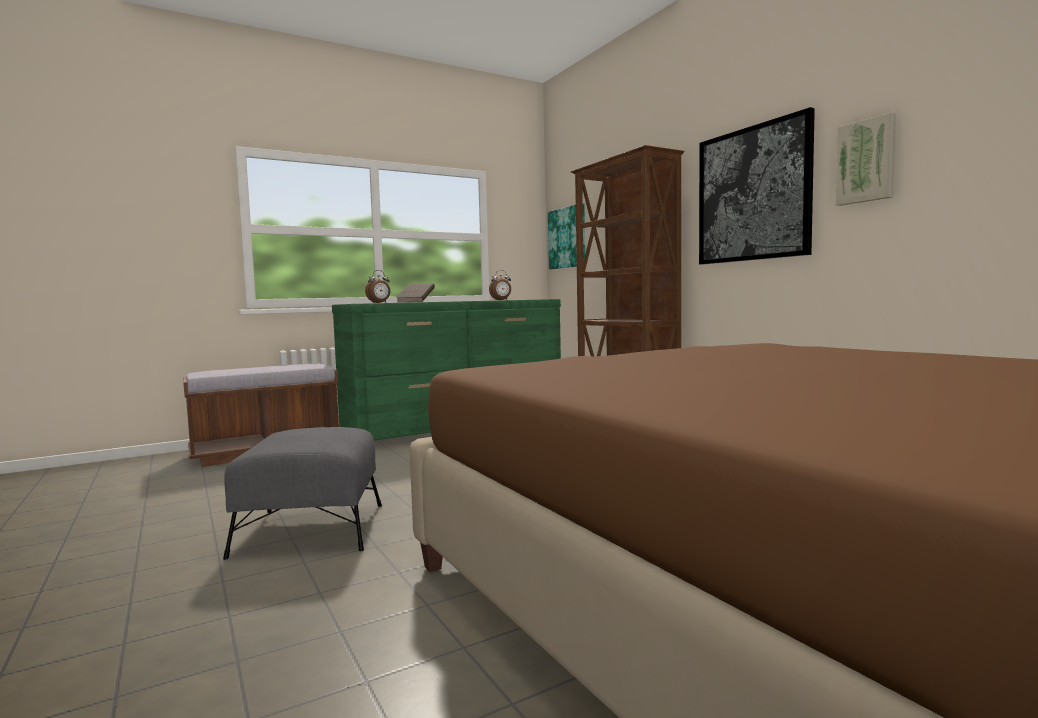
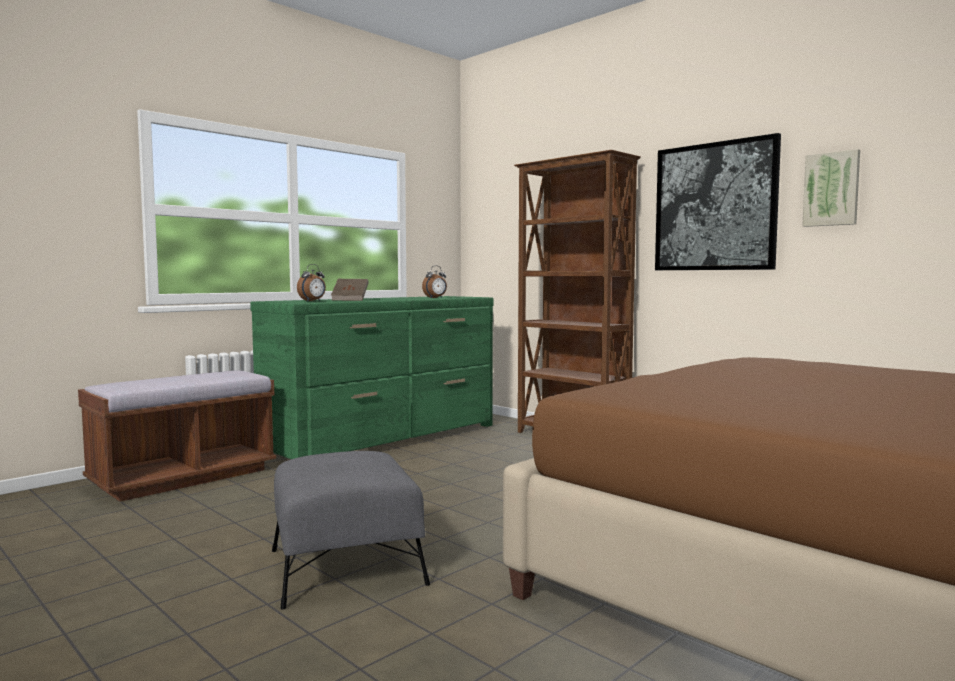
camera: 15 degrees left, 0 degrees up
(567, 238) = (490, 230): picture -> none

